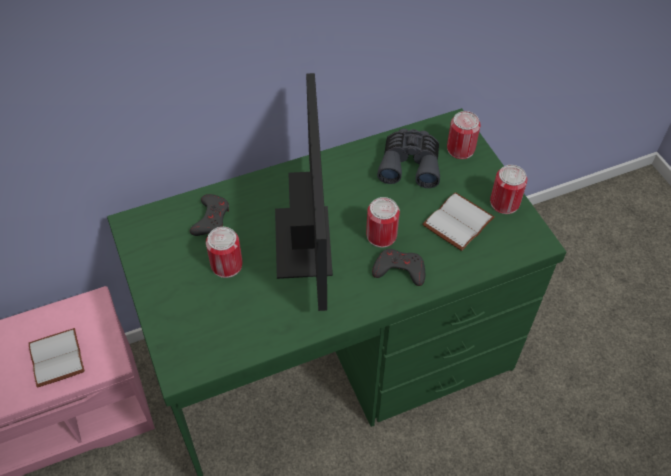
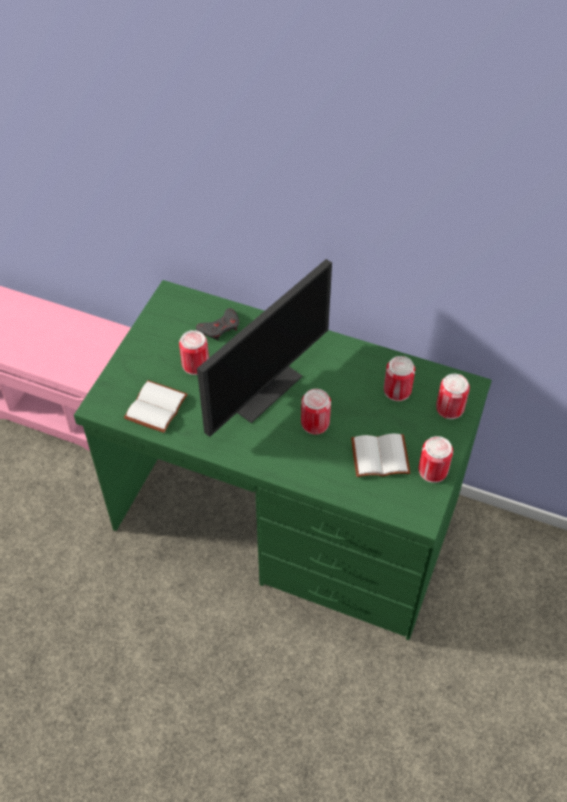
camera: 45 degrees right, 0 degrees up
(55, 358) = (80, 357): white book -> white book (155, 406)
(399, 270) = (298, 454): grey game controller -> none
(410, 164) = (397, 390): grey binoculars -> can

